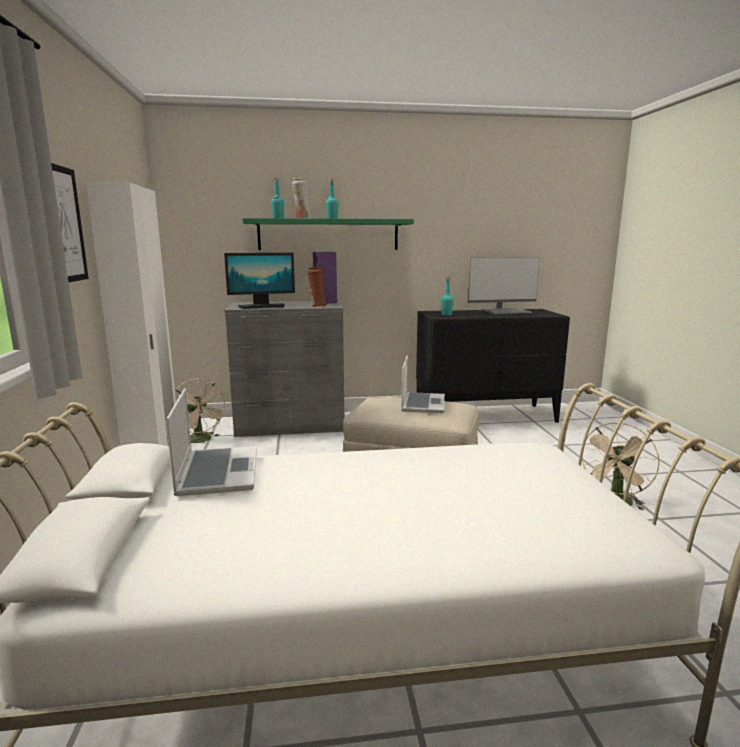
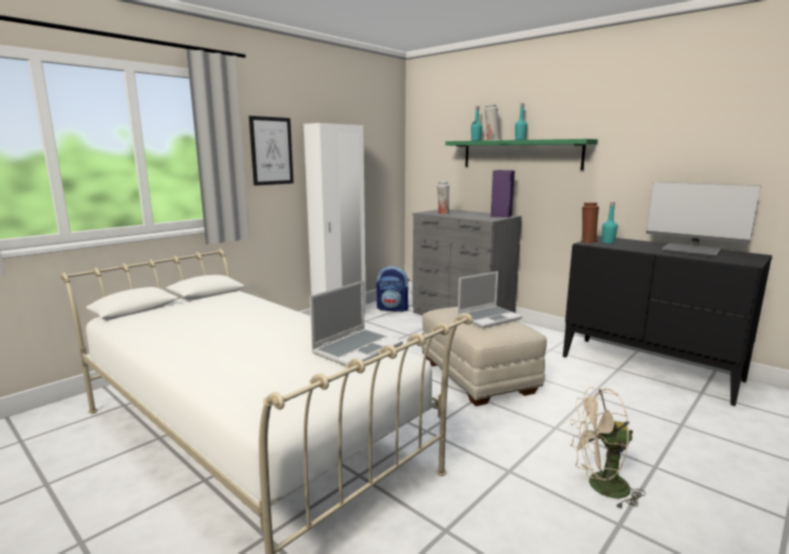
camera: 50 degrees right, 0 degrees up
(202, 440) = (393, 309): beige fan -> backpack
(217, 472) = (231, 300): laptop -> laptop (357, 349)
(262, 306) = (443, 213): monitor -> white vase
(317, 306) = (479, 218): brown vase -> brown vase (587, 243)

